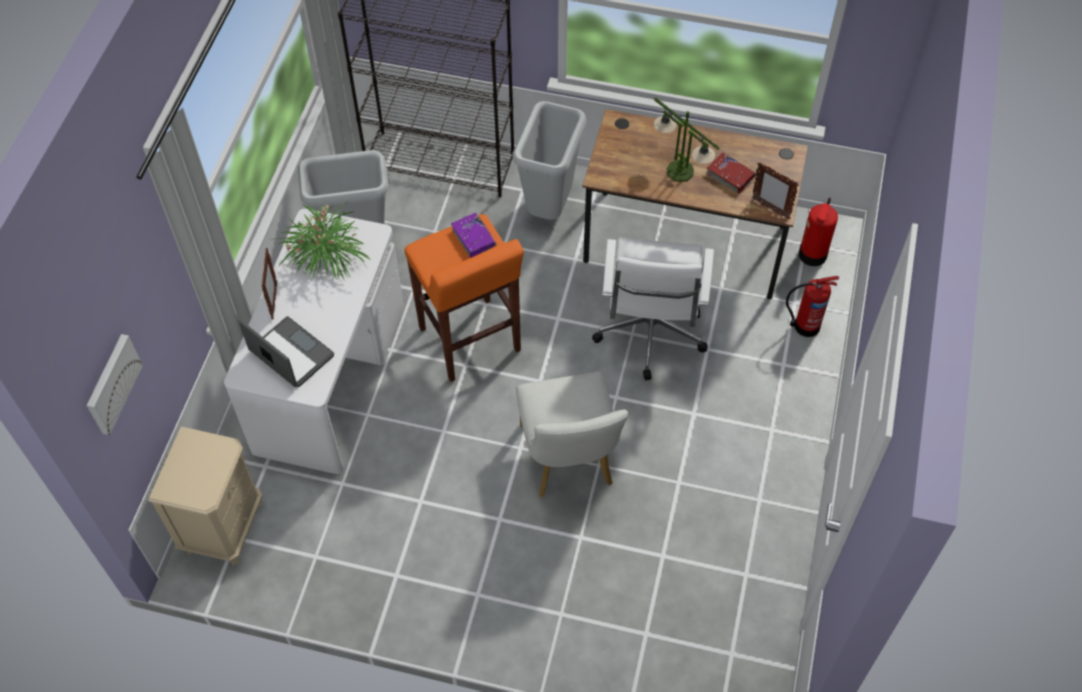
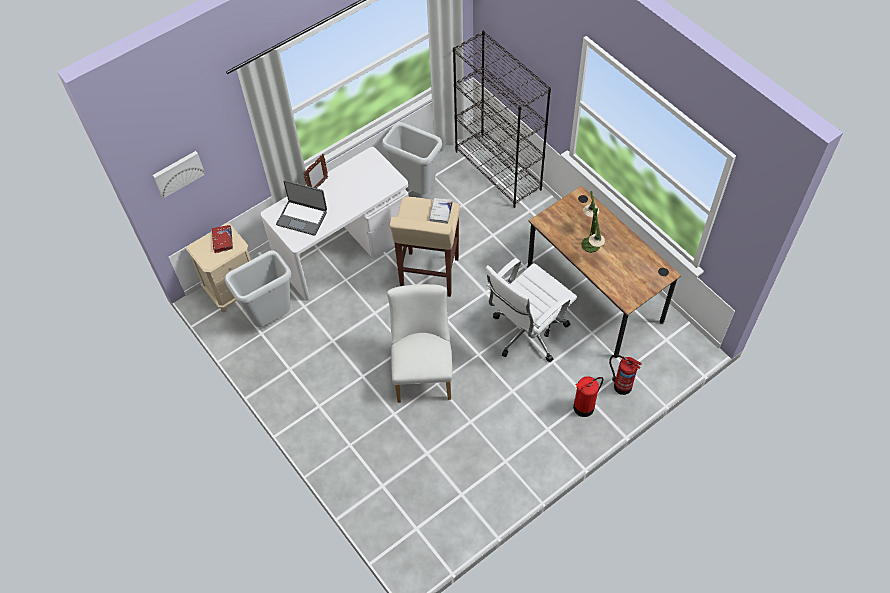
camera: 40 degrees right, 0 degrees up
(290, 354) = (302, 217): laptop -> laptop turned 120 degrees clockwise
(326, 255) = (363, 178): potted plant -> none
(470, 341) = (429, 275): orange stool -> beige stool
(473, 238) = (440, 213): purple book -> white book
(550, 209) = (535, 230): grey trash can -> grey trash can (271, 318)
(568, 461) = (423, 371): white chair -> white chair turned 150 degrees clockwise
(730, 176) = (617, 264): red book -> red book (223, 241)
(770, 208) = (623, 297): picture frame -> none
(812, 255) = (664, 348): fire extinguisher -> fire extinguisher (583, 407)

